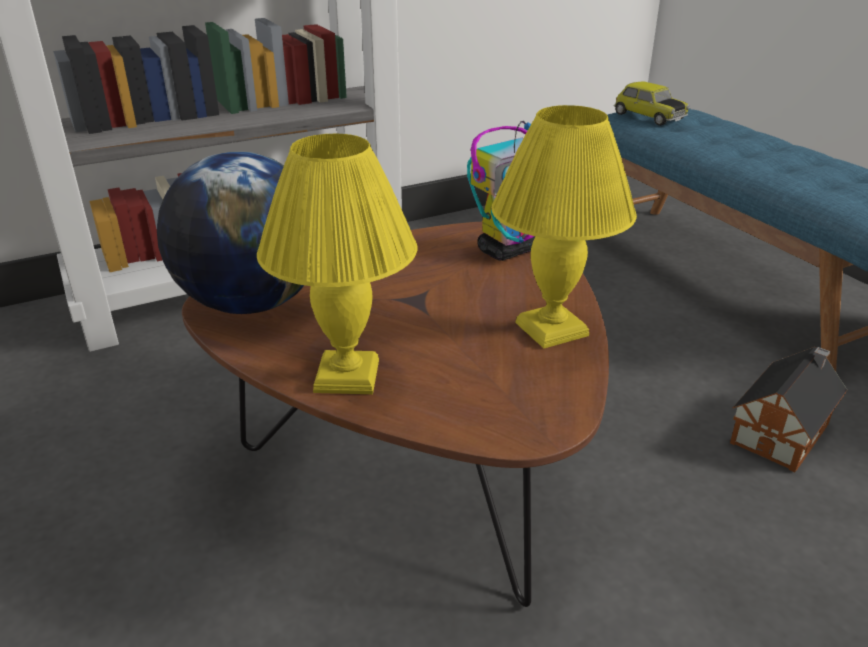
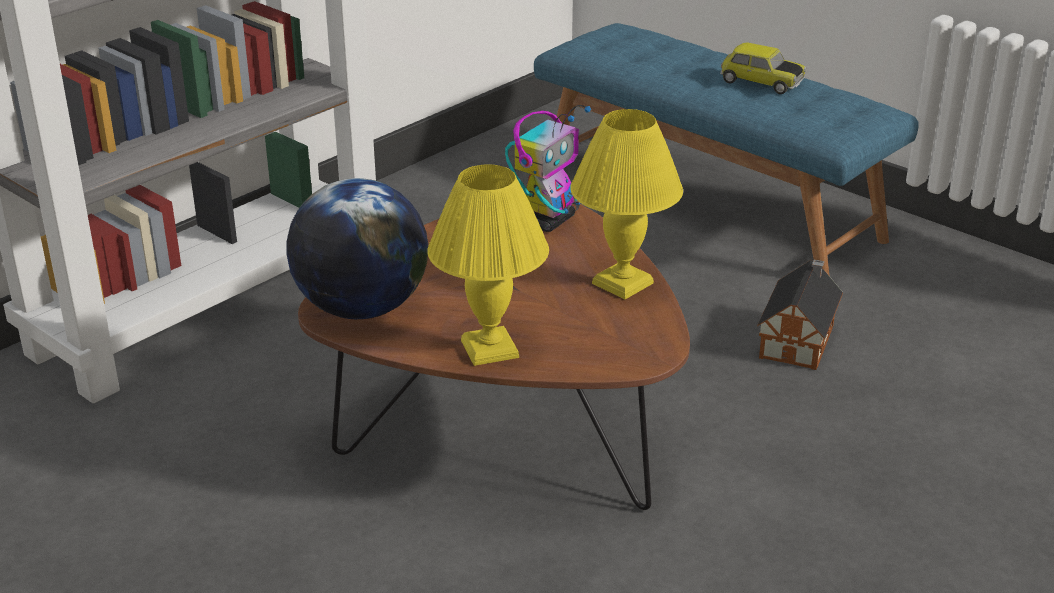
camera: 20 degrees left, 0 degrees up
(648, 117) = (602, 47): toy car -> toy car (760, 82)

